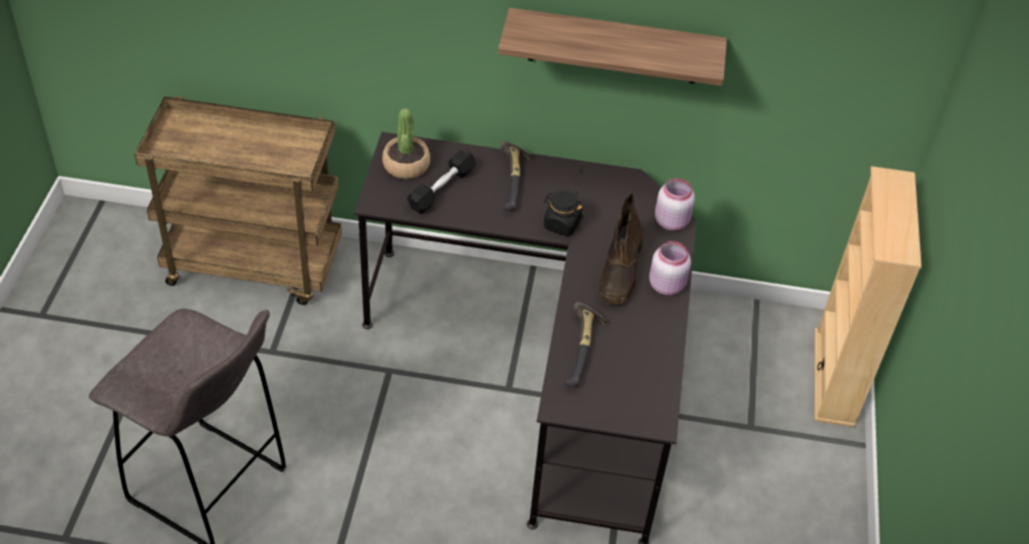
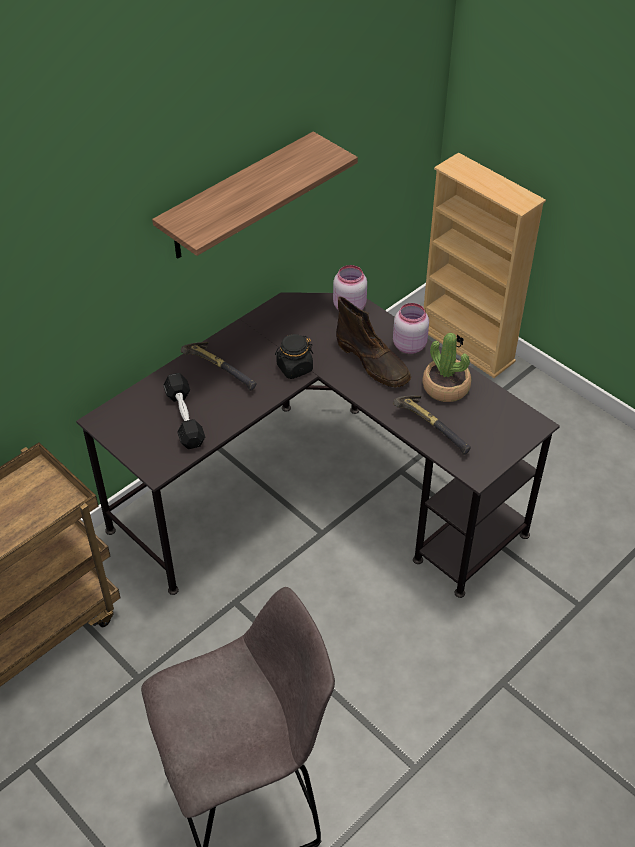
camera: 50 degrees left, 0 degrees up
(406, 165) = (134, 425): potted plant -> potted plant (446, 387)

